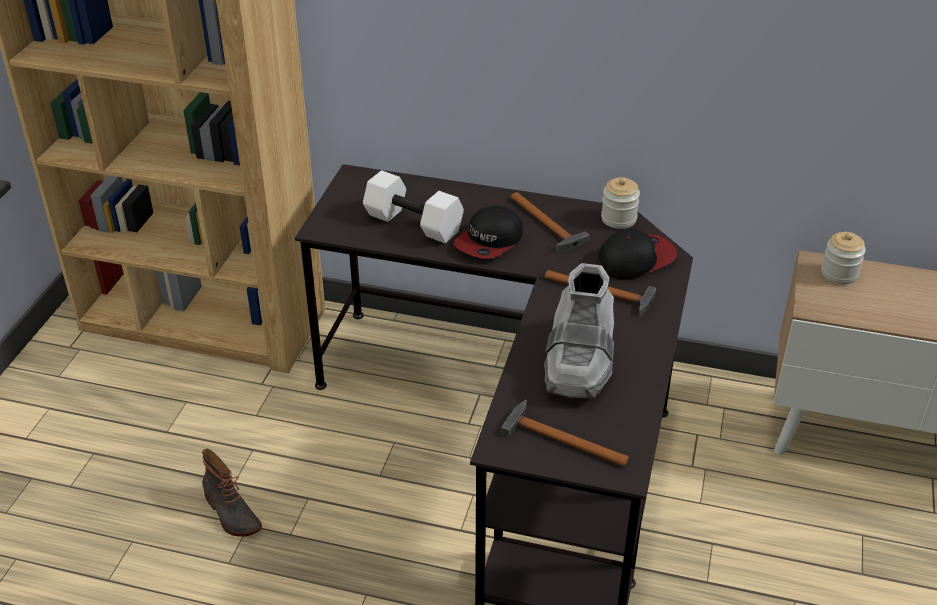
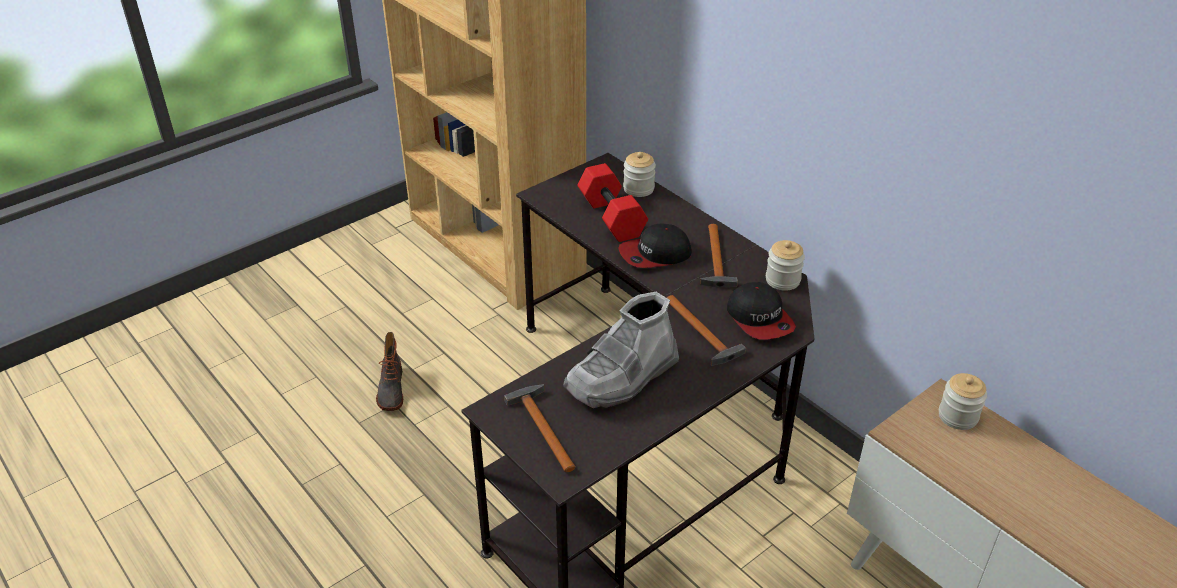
camera: 35 degrees right, 0 degrees up
(409, 187) = (638, 189): none -> jar
(412, 224) = (610, 217): white dumbbell -> red dumbbell
(635, 259) = (760, 319): cap -> cap turned 60 degrees clockwise

